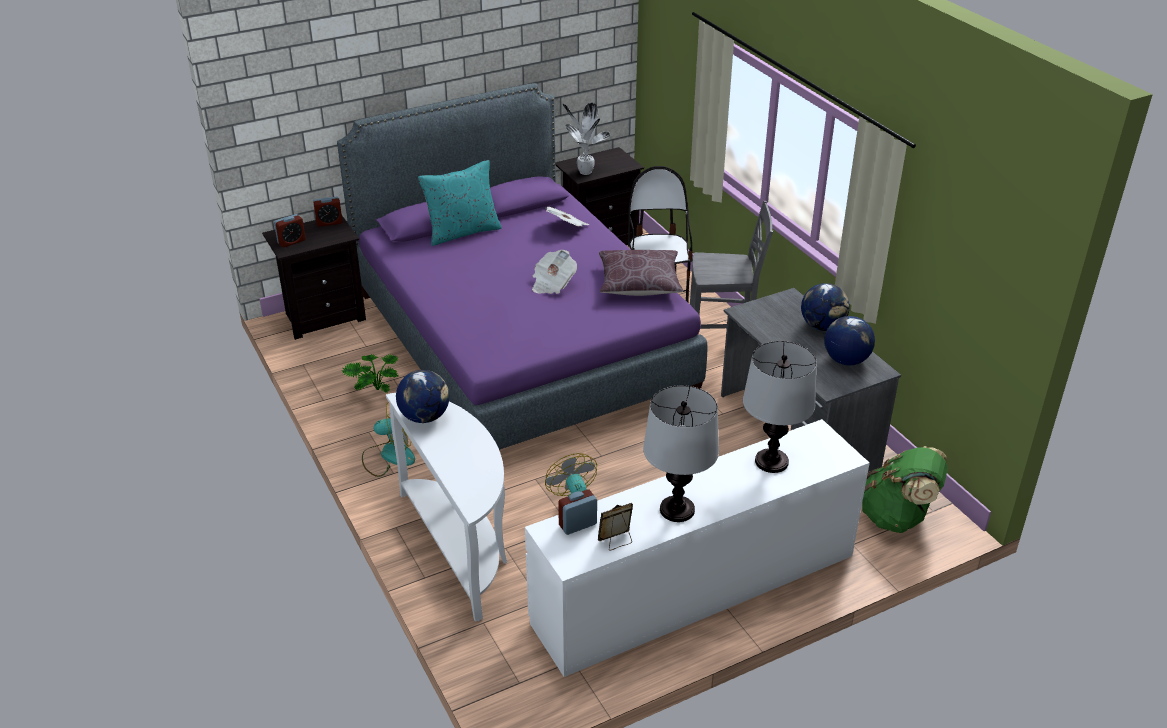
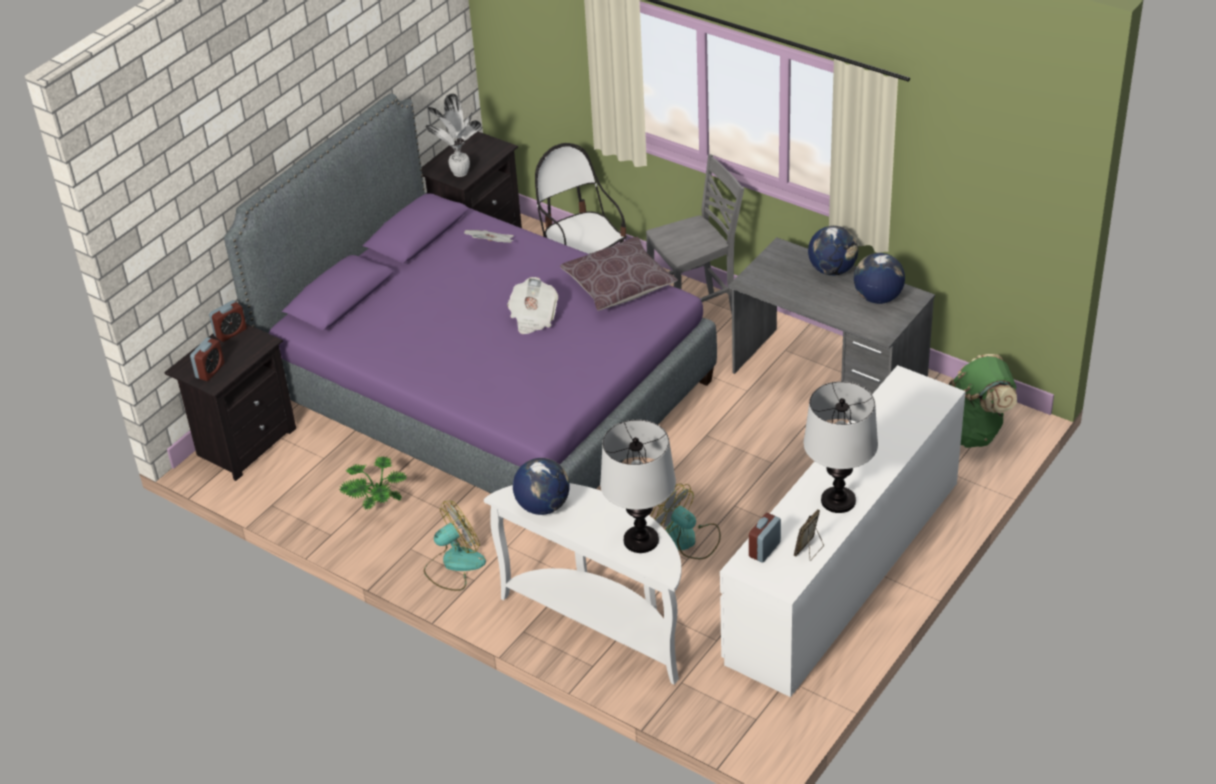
camera: 25 degrees left, 5 degrees up
(462, 232) = (385, 291): turquoise pillow -> none
(771, 462) = (884, 423): table lamp -> table lamp (641, 540)

